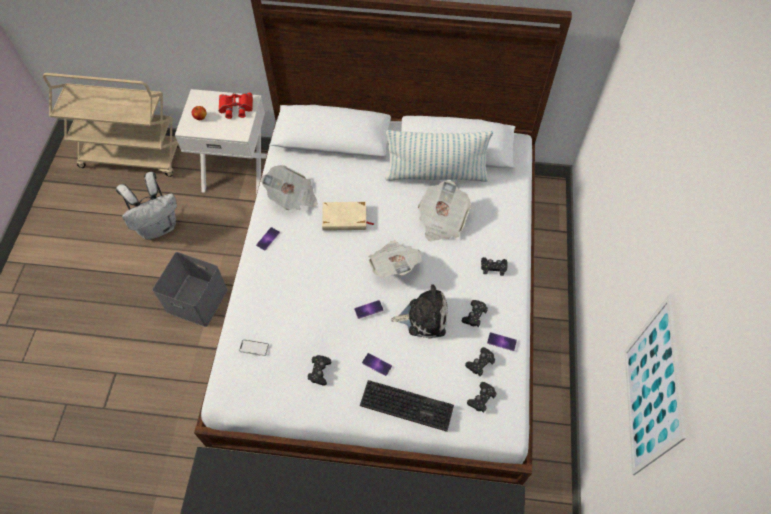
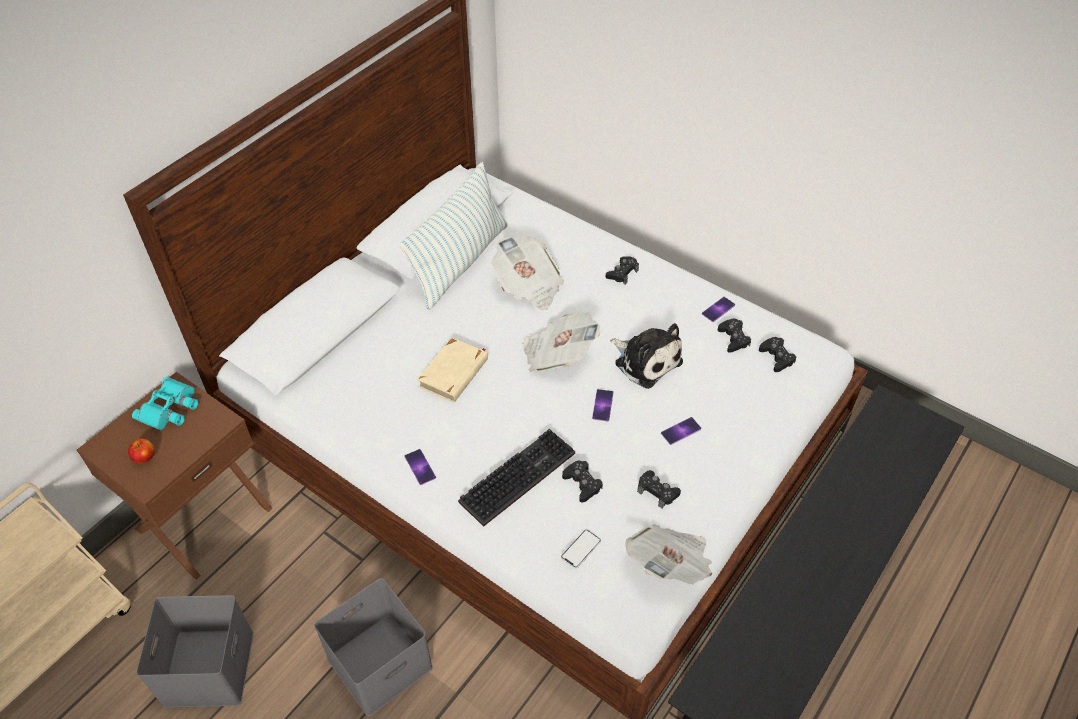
camera: 60 degrees left, 10 degrees down
(159, 226) = (207, 666): white backpack -> grey storage box
(236, 108) = (170, 408): red binoculars -> turquoise binoculars
(237, 172) = (203, 517): white nightstand -> brown nightstand
(292, 197) = (375, 413): newspaper -> newspaper (670, 564)
(408, 404) = (750, 424): keyboard -> keyboard (517, 475)
(424, 317) = (645, 360): plush toy -> plush toy turned 105 degrees clockwise
(474, 315) = (672, 316): black game controller -> black game controller (582, 483)
(651, 388) = (926, 144): picture -> none

